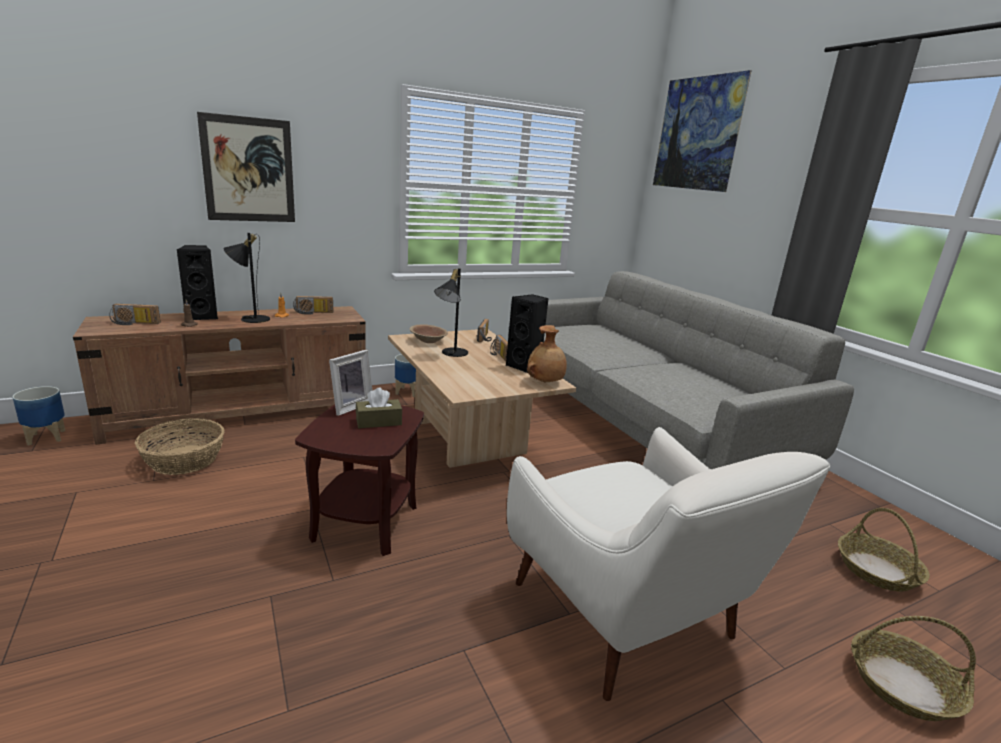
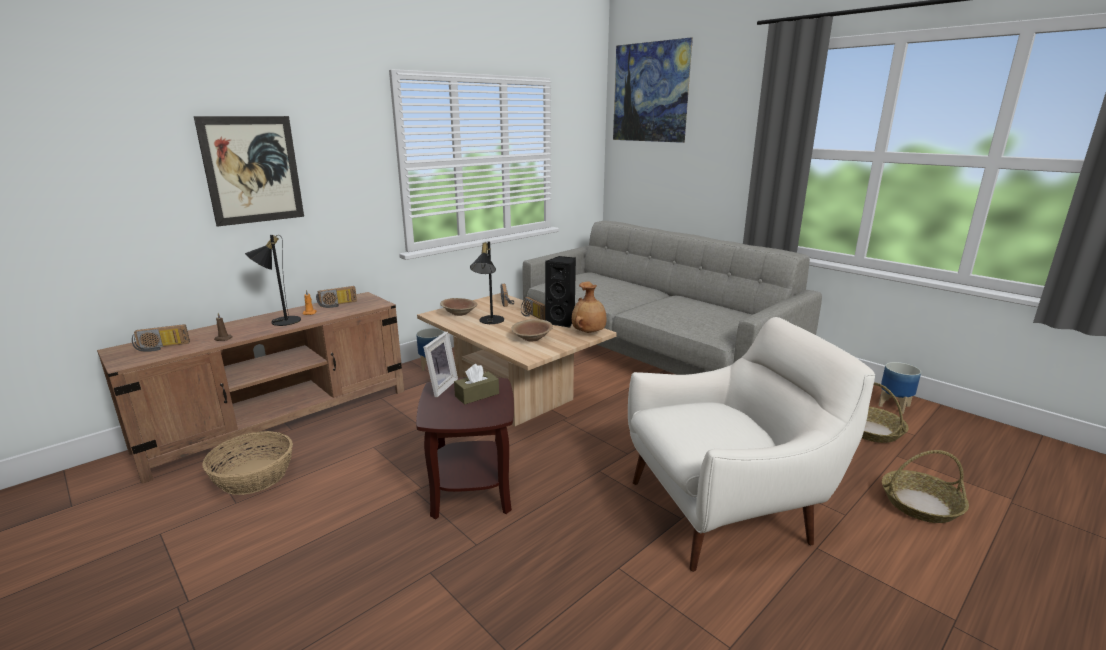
camera: 15 degrees left, 0 degrees up
(46, 437) = (77, 489): planter -> planter (893, 406)
(202, 316) = (228, 327): black speaker -> none
(480, 377) = (532, 338): none -> brown bowl
(628, 618) = (725, 510): white armchair -> white armchair turned 60 degrees counterclockwise

